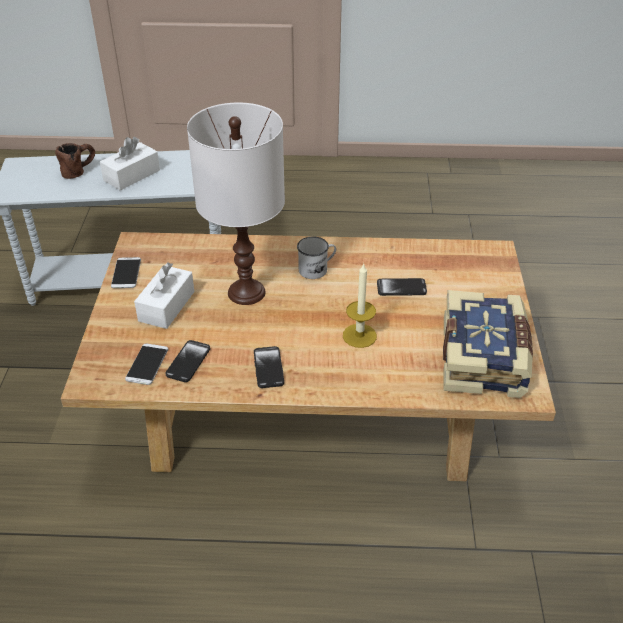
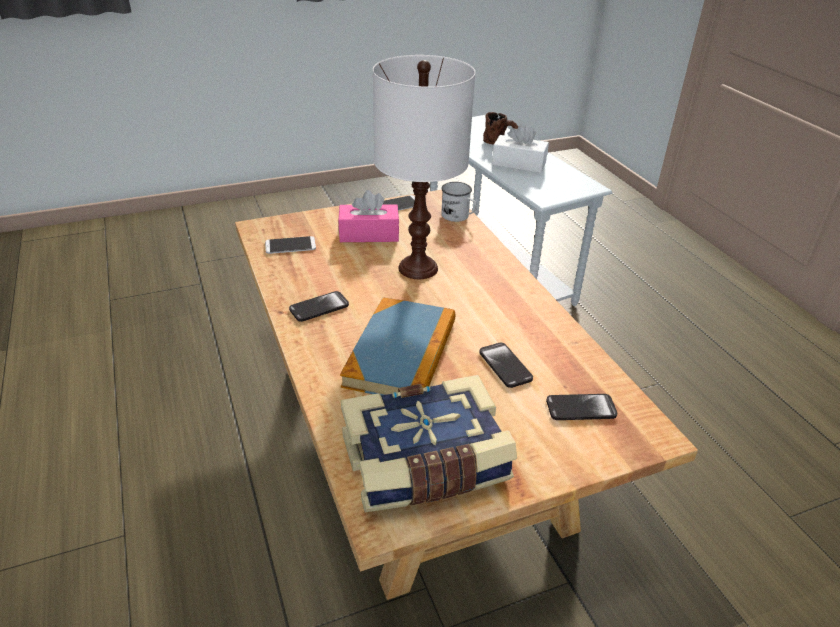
camera: 65 degrees right, 5 degrees down
(166, 306) = (369, 234): white tissue box -> pink tissue box
(188, 362) = (304, 264): phone -> phone (581, 408)
(317, 269) = (488, 300): white mug -> white mug (458, 217)
(359, 335) = (401, 353): candle -> book

